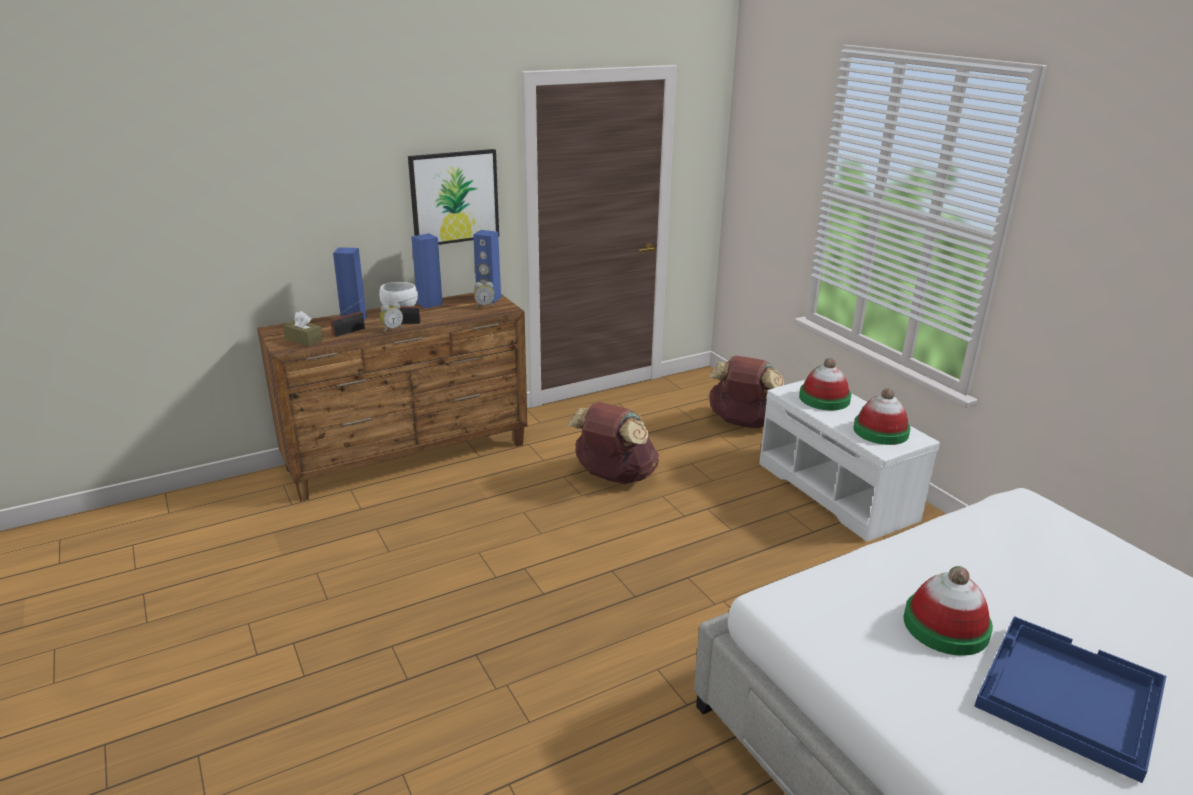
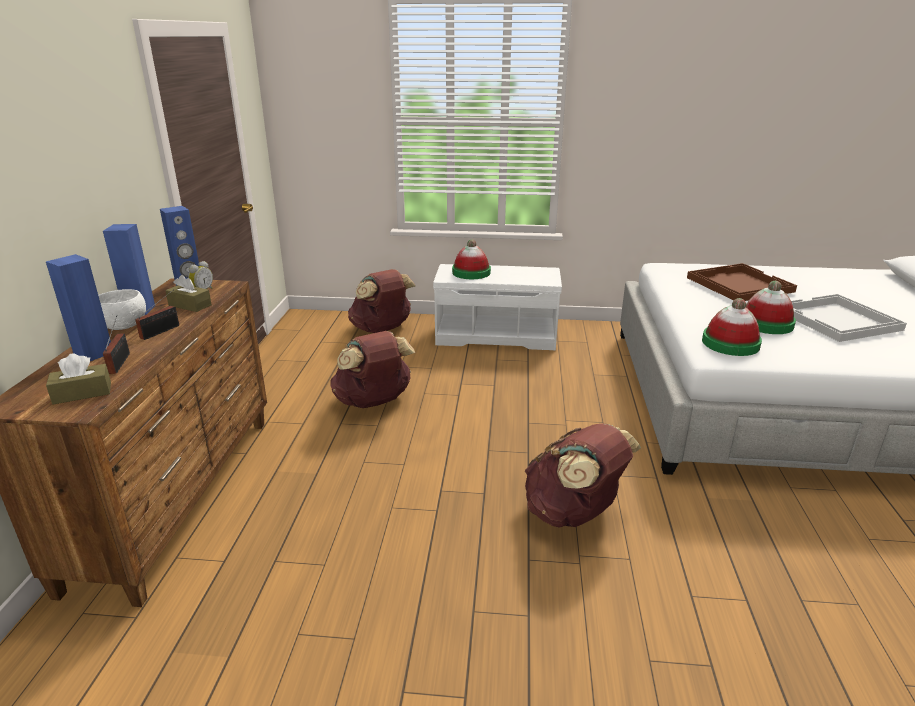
camera: 55 degrees left, 0 degrees up
(392, 329) = (163, 341): alarm clock -> none
(454, 197) = (115, 177): picture -> none
(455, 313) = (190, 305): none -> brown tissue box
(565, 660) = (573, 513): none -> brown backpack
(880, 431) = (530, 274): hat -> hat (730, 343)
(1054, 575) = (738, 284): none -> brown tray
(1067, 696) = (837, 320): blue tray -> white tray

